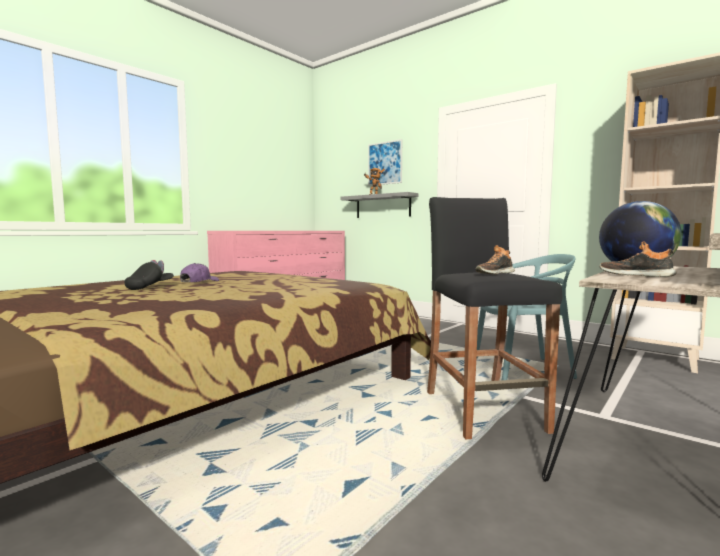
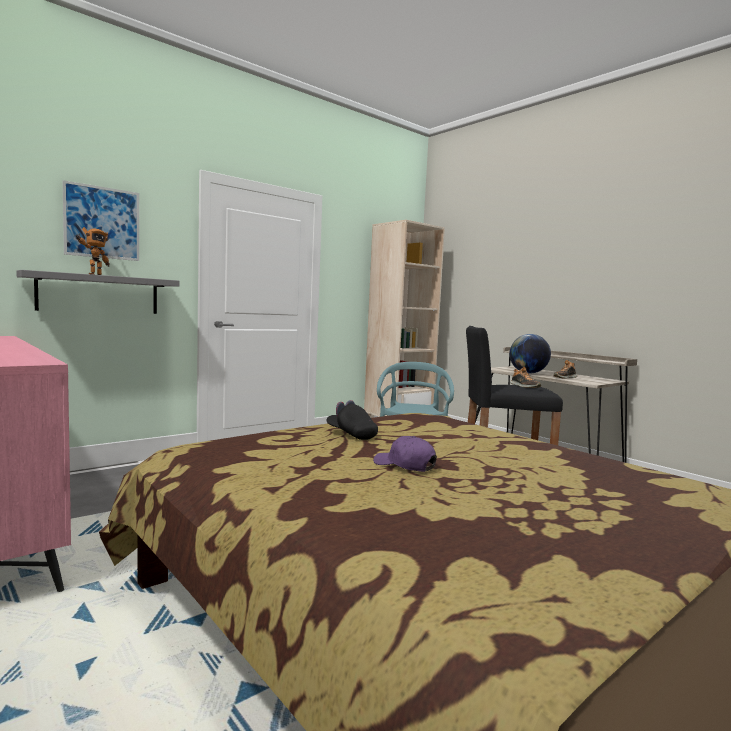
camera: 80 degrees left, 0 degrees up
(150, 287) = (476, 488): black cap -> black cap (351, 434)

